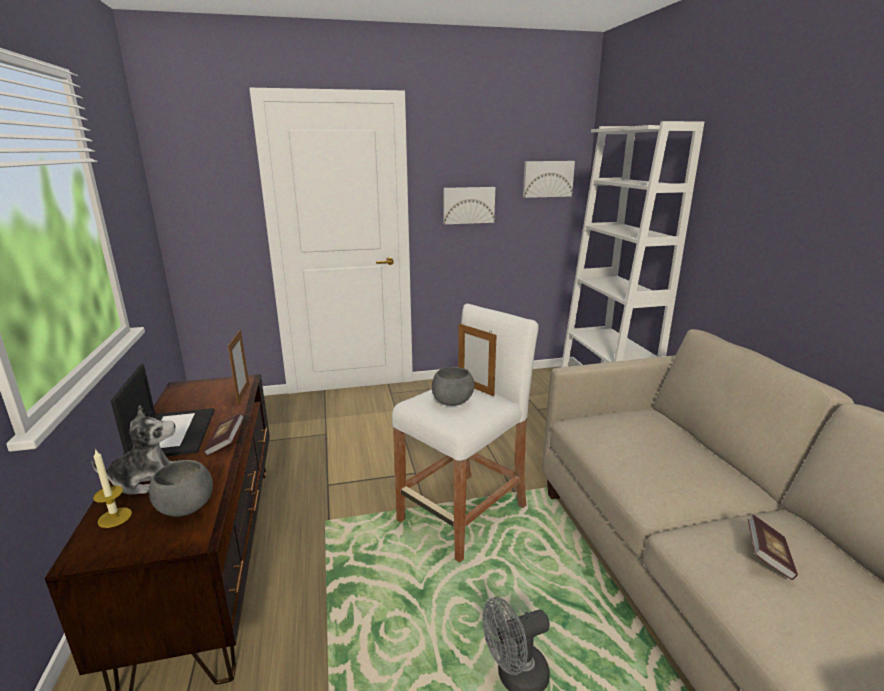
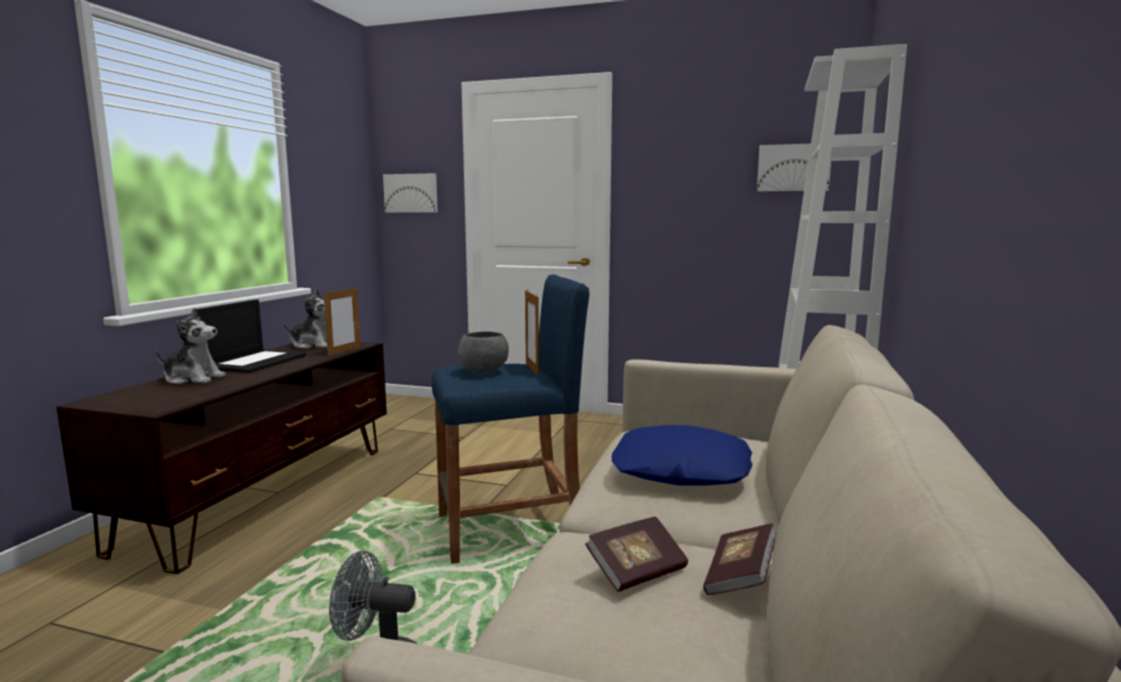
camera: 30 degrees right, 10 degrees down
(115, 517) = (140, 391): candle -> none
(186, 507) = (185, 395): grey bowl -> none
(193, 393) = (313, 345): none -> plush toy
(226, 442) = (277, 371): book -> book (739, 577)
(463, 513) = (510, 529): white stool -> blue stool
(468, 205) = (683, 200): picture -> picture (411, 193)
(661, 456) = (681, 470): none -> blue pillow

